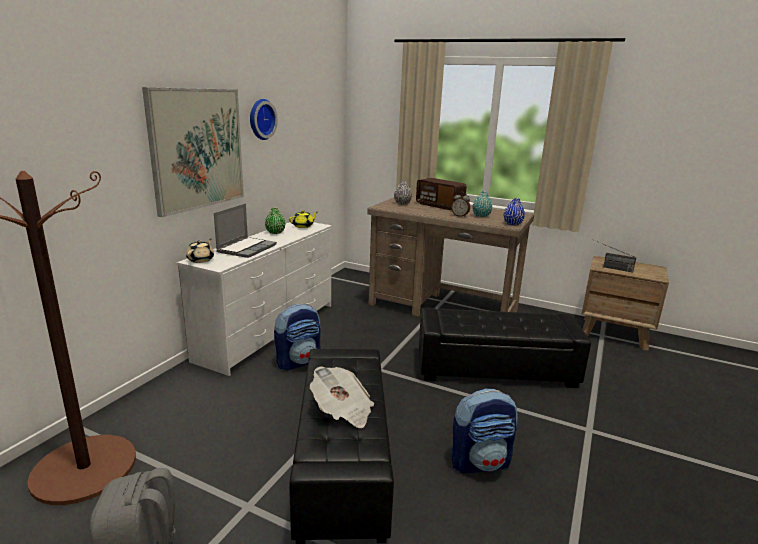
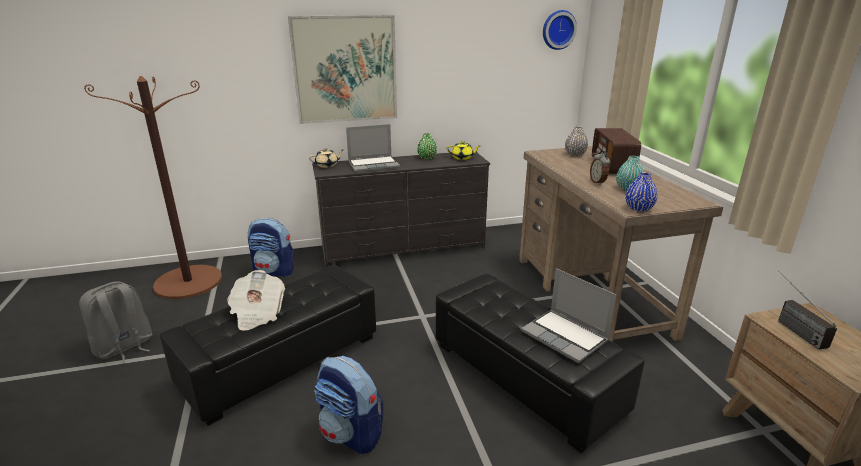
camera: 50 degrees right, 5 degrees up
(260, 119) = (430, 44): wall clock -> wall clock (558, 30)
(269, 331) = (403, 248): white dresser -> black dresser
(299, 361) = (380, 280): backpack -> backpack (274, 271)
(530, 320) = (566, 337): none -> laptop

